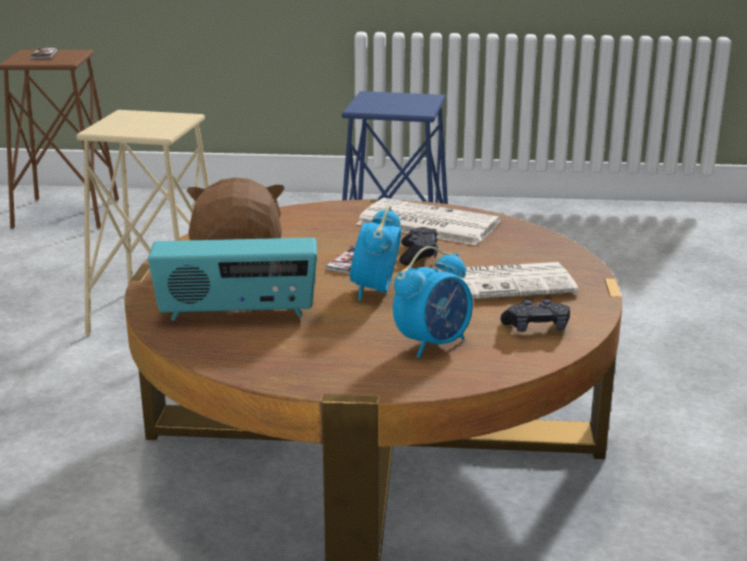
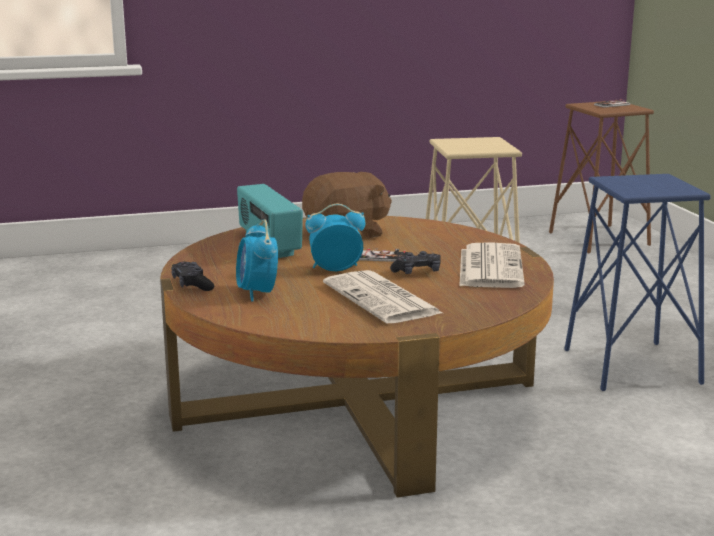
camera: 70 degrees right, 5 degrees down
(433, 344) = (257, 293): alarm clock -> alarm clock turned 45 degrees clockwise
(536, 328) = (307, 318): black game controller -> black game controller (192, 285)

